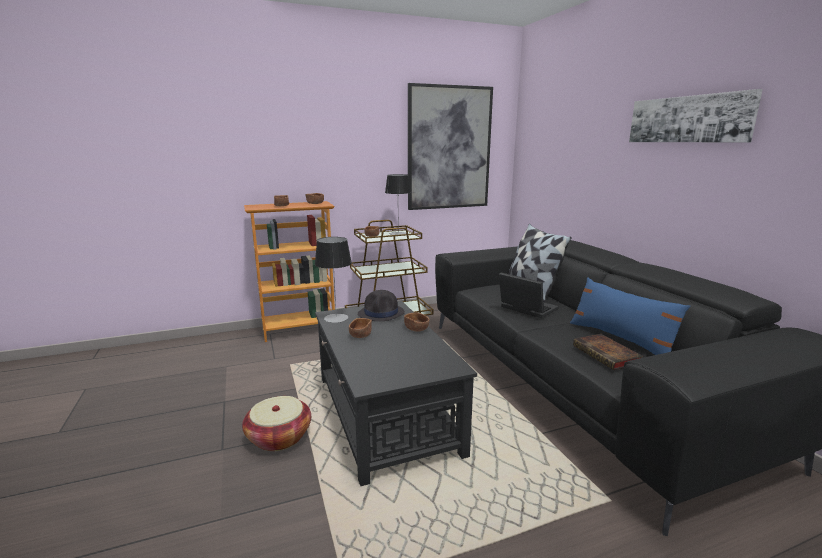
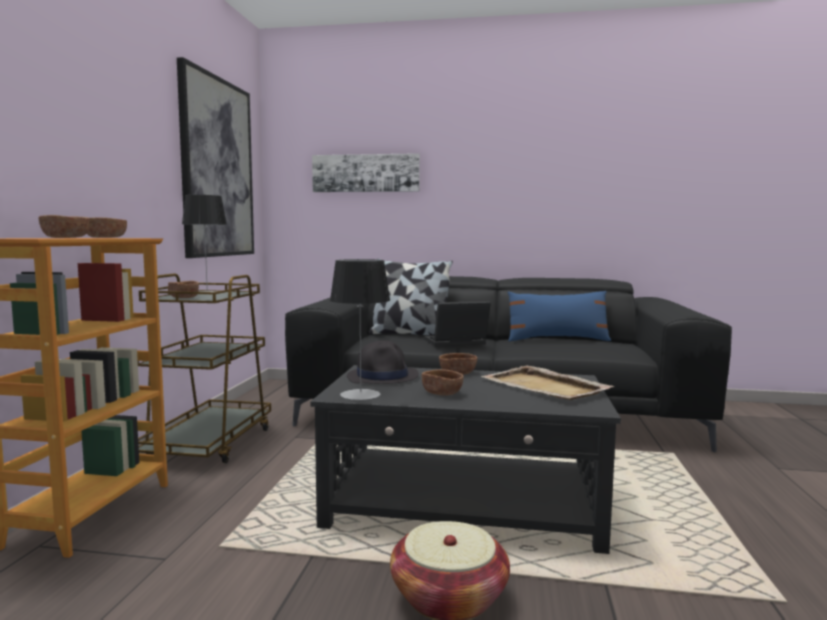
camera: 60 degrees left, 10 degrees down
(411, 360) = (545, 387): none -> beige tray
(607, 355) = (587, 346): book -> none
(688, 119) = (516, 148): picture -> picture (366, 173)

